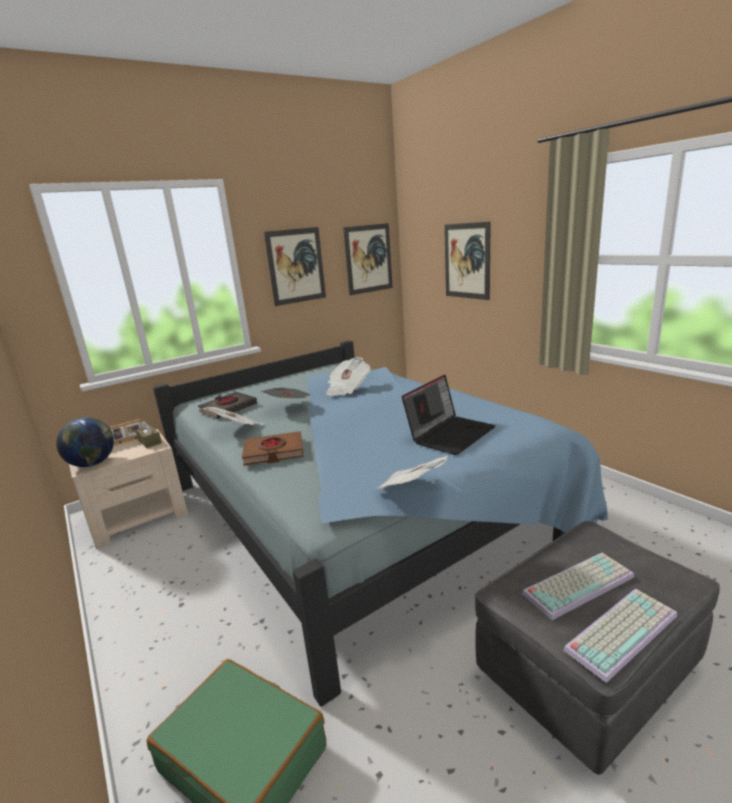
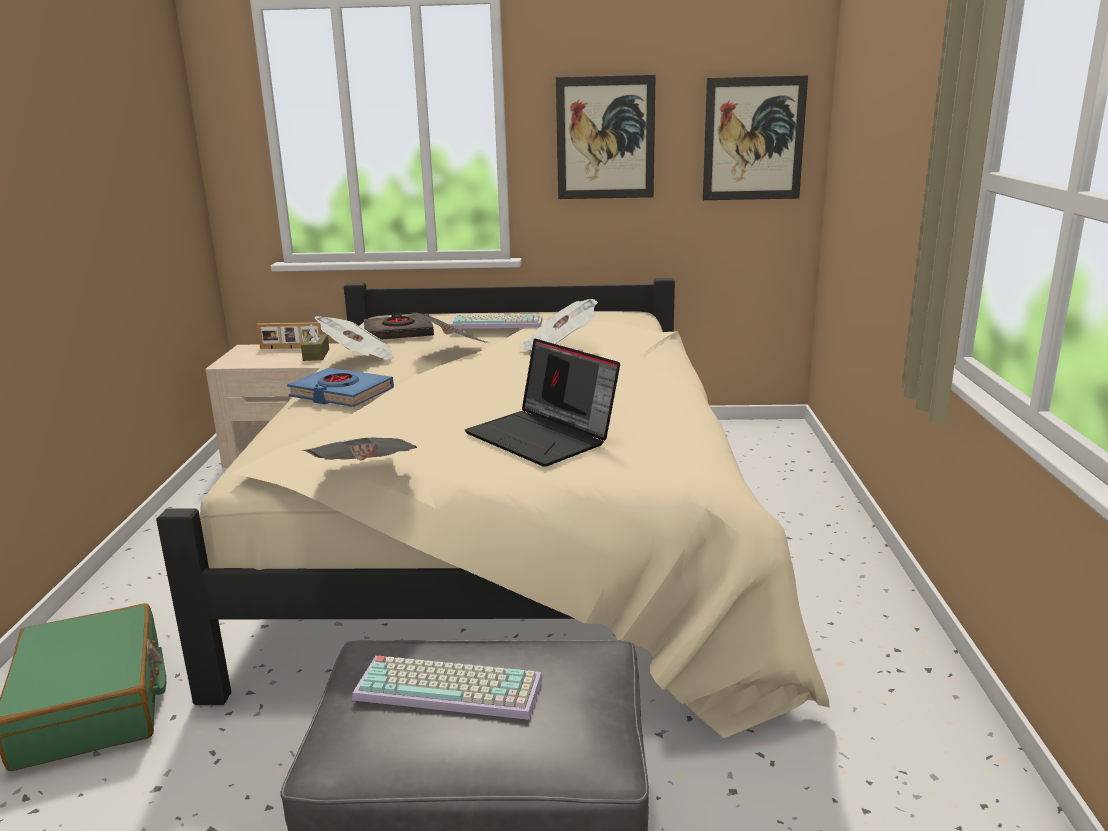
camera: 35 degrees right, 0 degrees up
(93, 463) = (239, 361): globe -> none
(274, 452) = (341, 394): brown book -> blue book
(362, 509) = (514, 539): blue bed -> beige bed
(450, 434) = (543, 437): laptop -> laptop turned 60 degrees clockwise
(467, 261) = (881, 162): picture -> none
(620, 630) = (397, 751): keyboard -> keyboard (498, 323)

